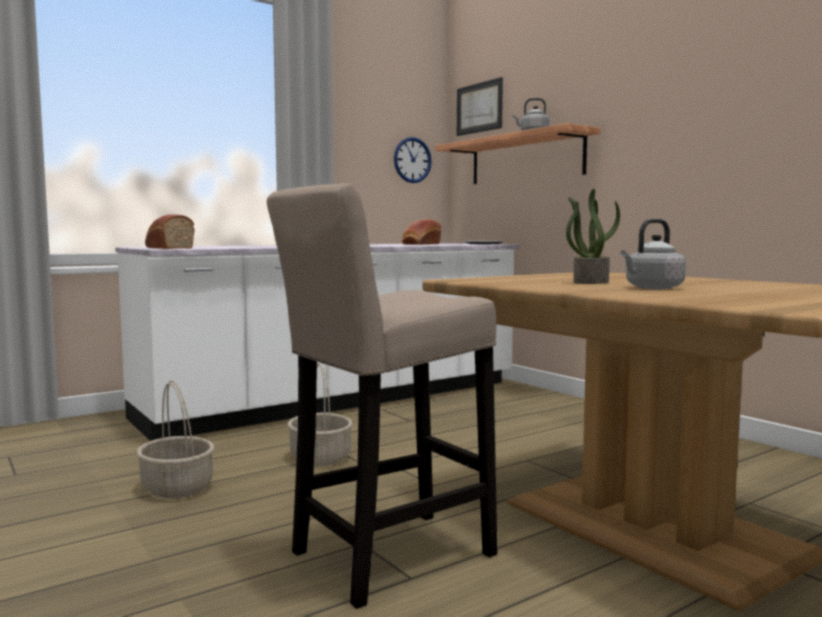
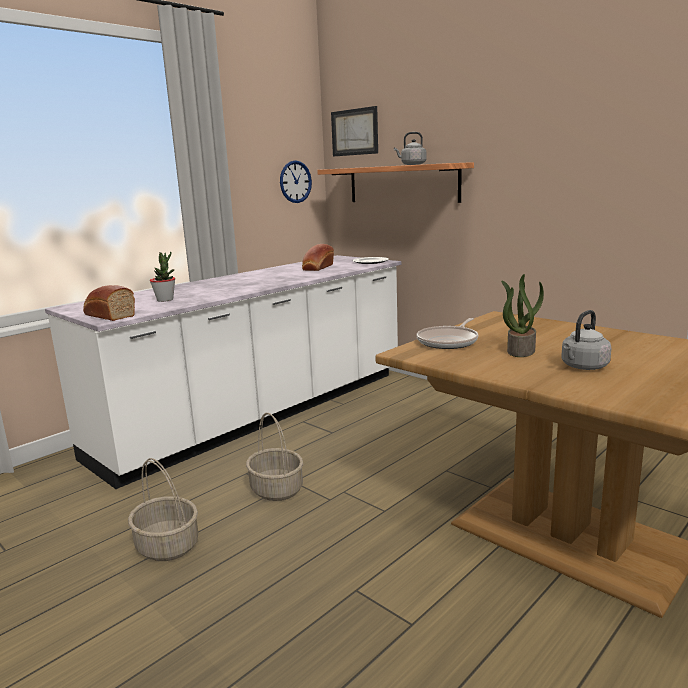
camera: 10 degrees left, 10 degrees up
(236, 246) = (165, 300): none -> potted plant
(384, 557) = (381, 604): beige stool -> none
(515, 278) = (449, 341): none -> frying pan

